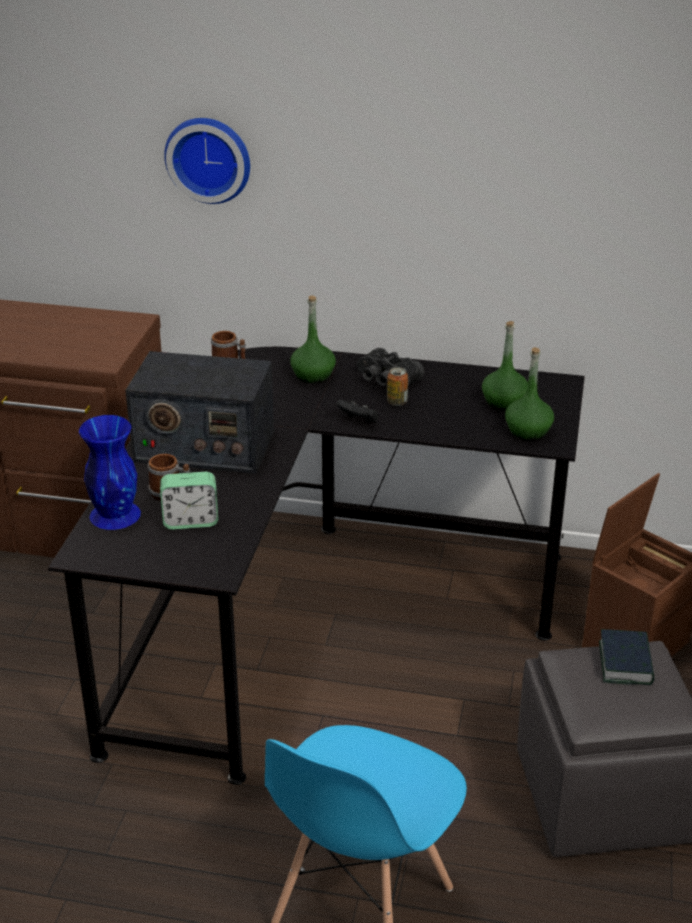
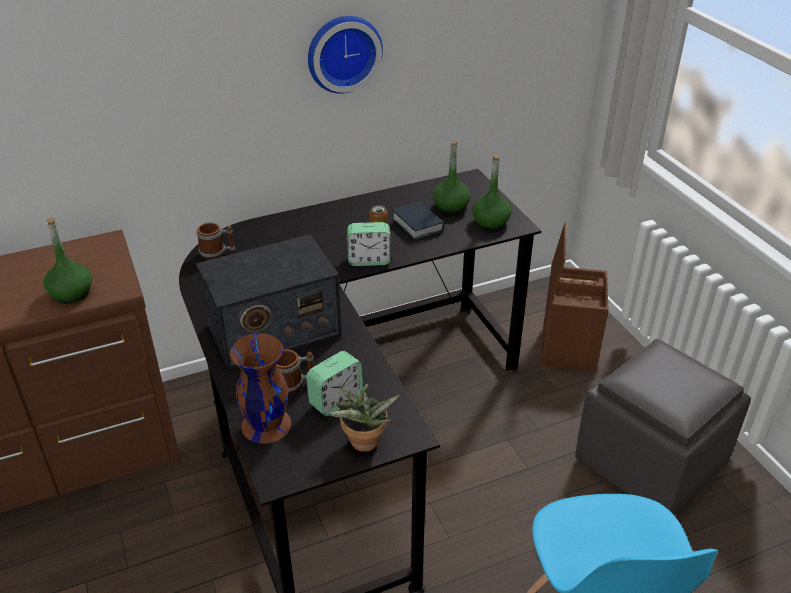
camera: 35 degrees left, 5 degrees up
(114, 514) = (265, 424): blue vase -> brown vase
(172, 563) = (364, 445): none -> potted plant
(209, 158) = (148, 68): wall clock -> wall clock (343, 52)
(313, 375) = (293, 236): green bottle -> green bottle (72, 293)
(359, 421) = (369, 260): black game controller -> alarm clock
(386, 379) = (350, 219): black binoculars -> none
(625, 663) = (661, 364): book -> book (417, 225)

